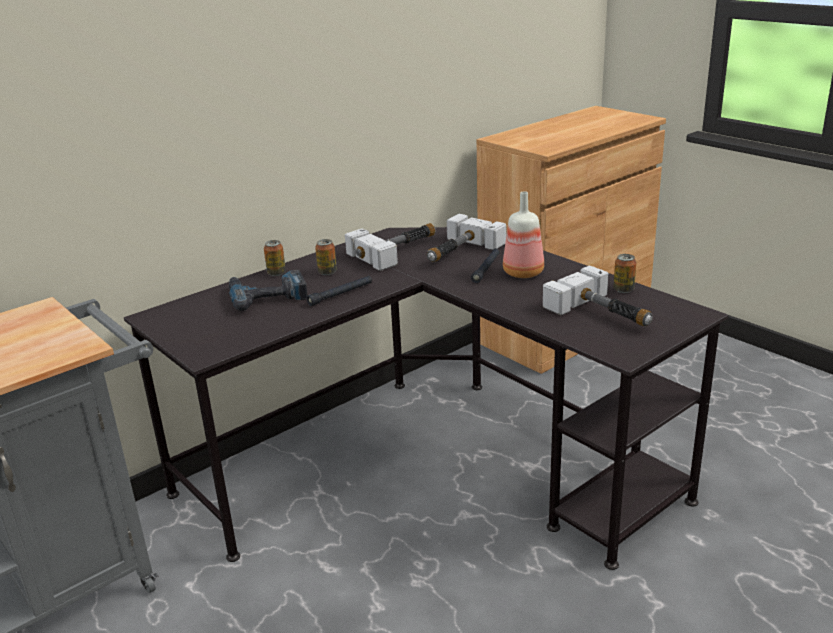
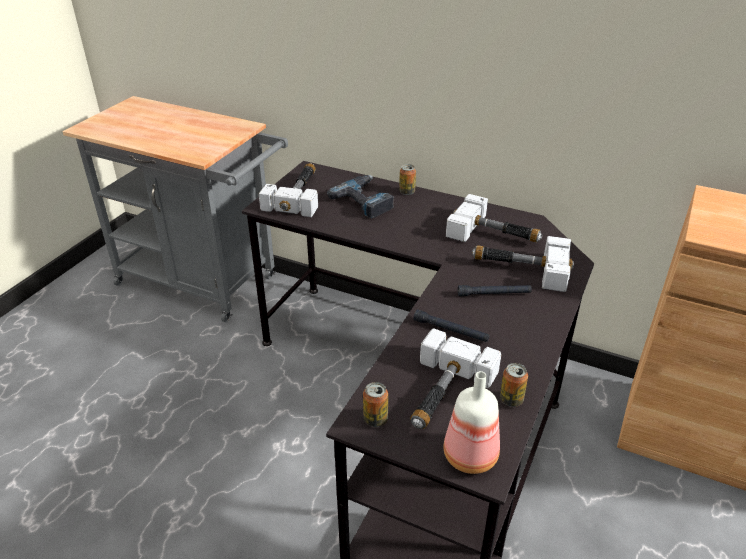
camera: 65 degrees right, 10 degrees up
(205, 330) = (298, 195): none -> hammer
(327, 272) = (424, 213): can -> can (375, 419)
(341, 294) = (388, 231): black flashlight -> black flashlight (450, 330)
(524, 273) = (503, 320): bottle -> bottle (471, 457)

